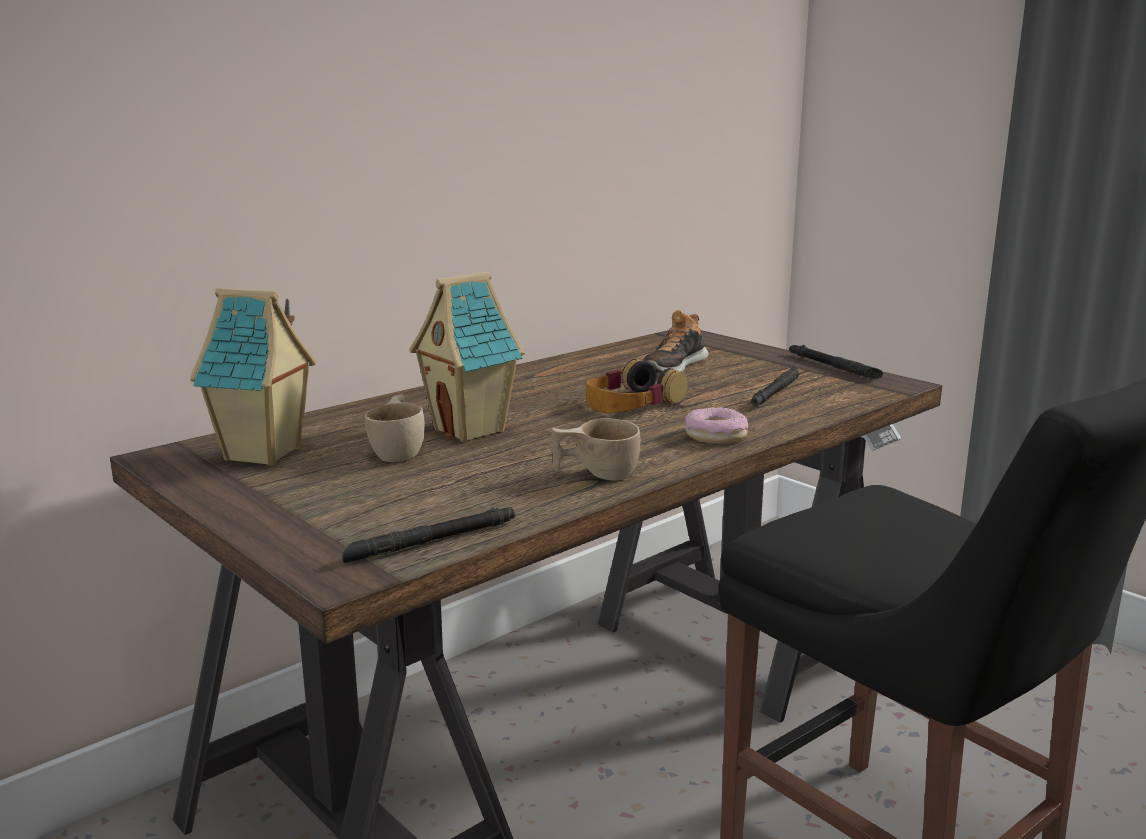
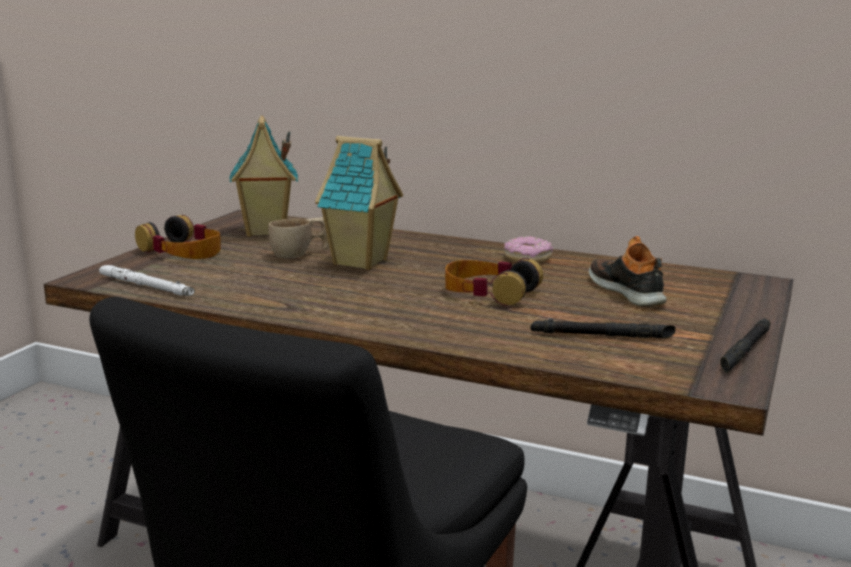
camera: 65 degrees right, 0 degrees up
(286, 507) = (182, 251): none -> headphones
(432, 541) = (146, 286): black flashlight -> white flashlight
(595, 474) = (298, 304): beige cup -> none
(673, 366) = (627, 291): shoe -> shoe turned 60 degrees clockwise
(715, 435) = (431, 327): donut -> donut (528, 258)

